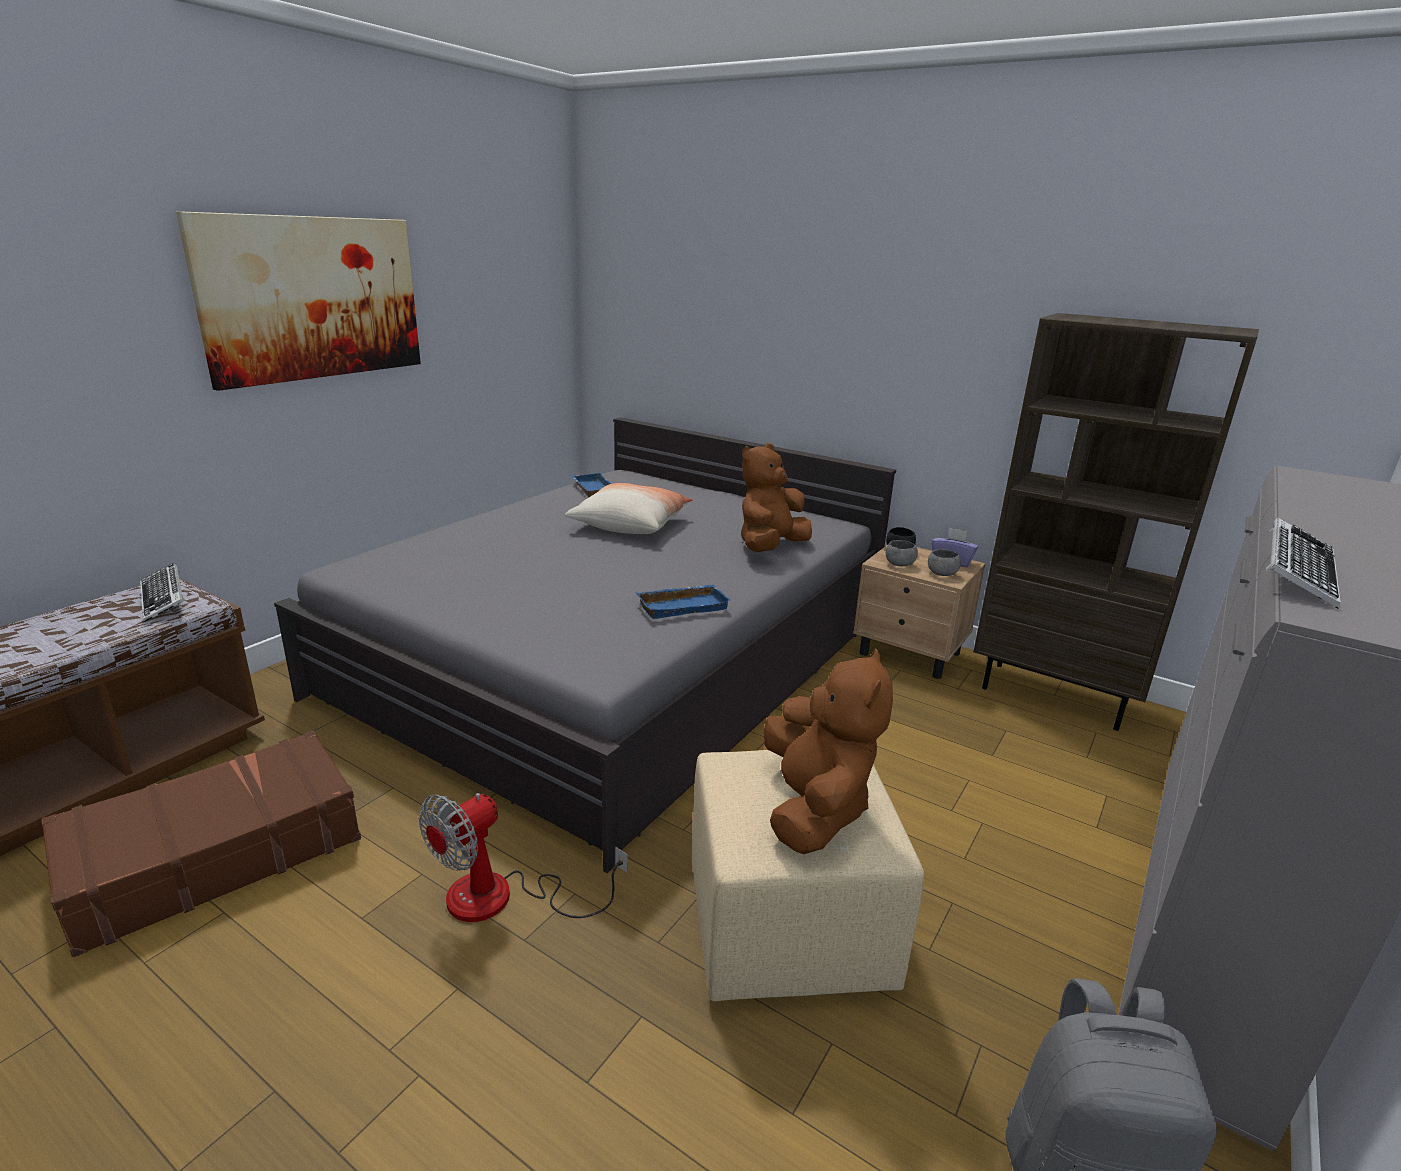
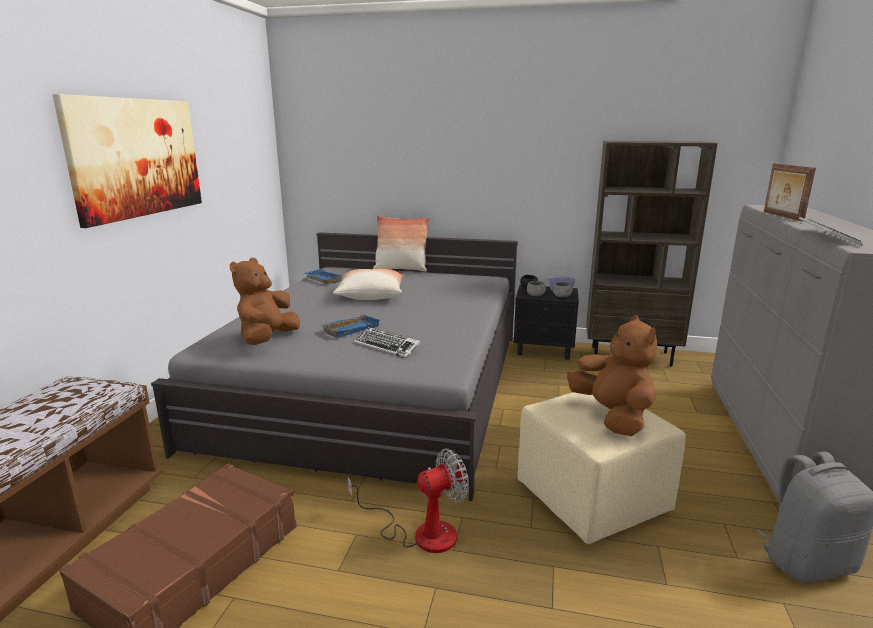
camera: 20 degrees left, 5 degrees down
(163, 598) = (82, 388): keyboard -> keyboard (387, 346)
(502, 899) = (421, 532): fan -> fan turned 135 degrees counterclockwise
(682, 606) = (452, 331): blue tray -> blue tray (350, 329)
(717, 489) = (401, 269): none -> pillow
(770, 547) = (467, 295): brown plush toy -> brown plush toy (267, 339)
(910, 654) = (544, 350): beige nightstand -> black nightstand
(1299, 504) = (781, 216): none -> picture frame

